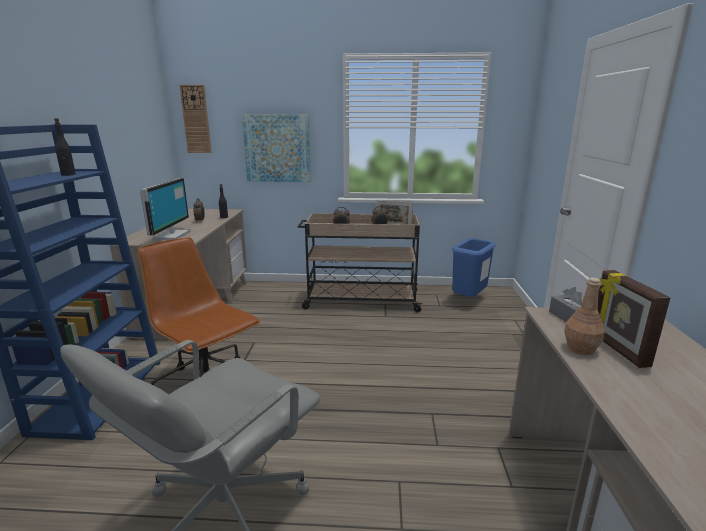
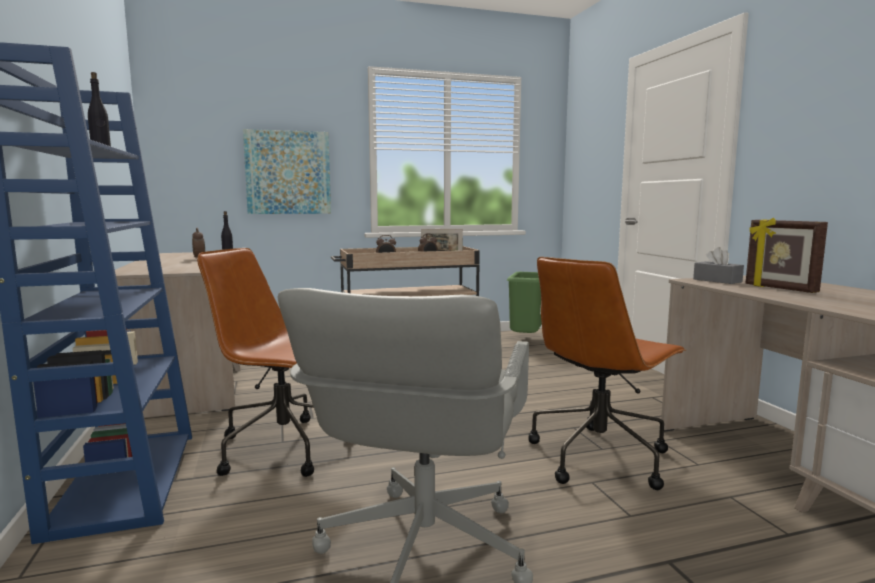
camera: 20 degrees left, 10 degrees down
(170, 235) = (181, 267): monitor -> none
(196, 119) = (176, 134): wall clock -> none
(428, 453) = (599, 456): none -> brown office chair
(469, 300) = (526, 340): blue trash can -> green trash can
(580, 348) = (753, 290): brown bottle -> none

